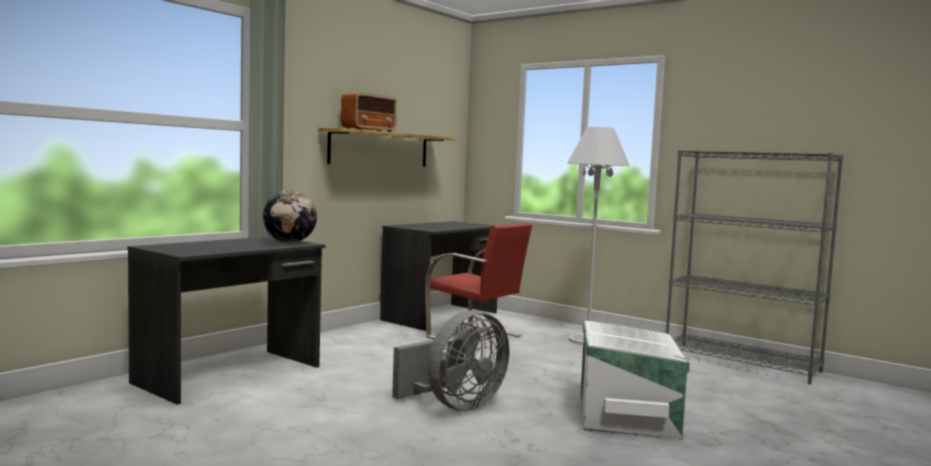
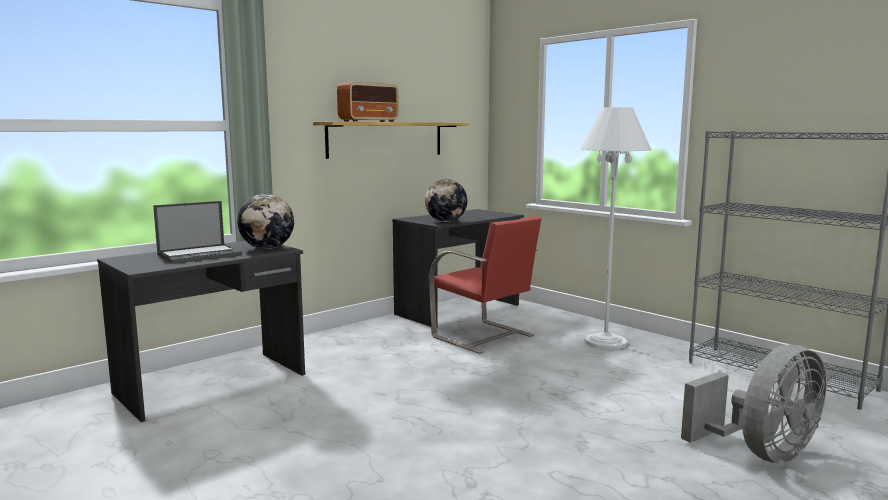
camera: 10 degrees right, 5 degrees up
(229, 245) = (200, 254): none -> laptop
(437, 228) = (446, 221): none -> globe
(456, 406) = (424, 432): grey fan -> grey fan (762, 453)
(628, 414) = (619, 450): white storage box -> none

